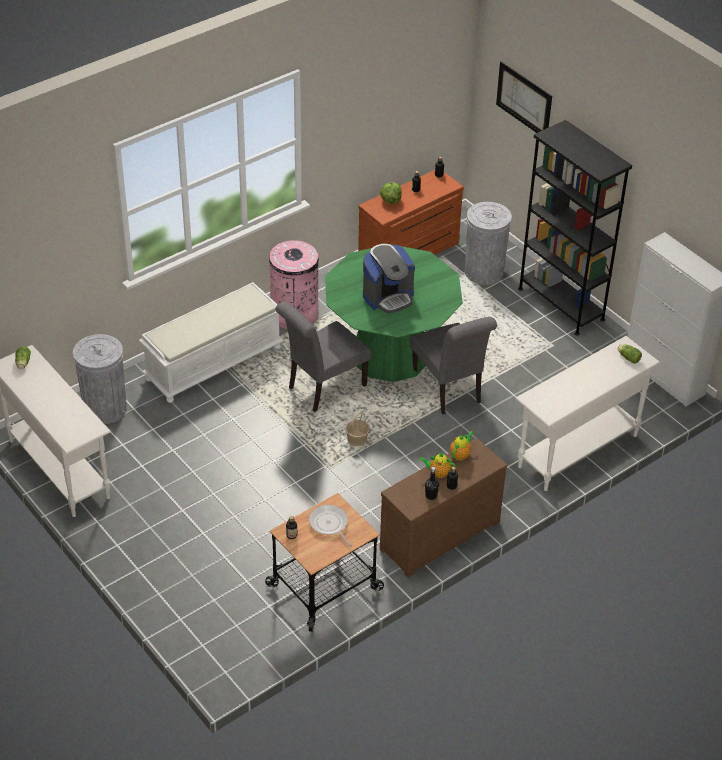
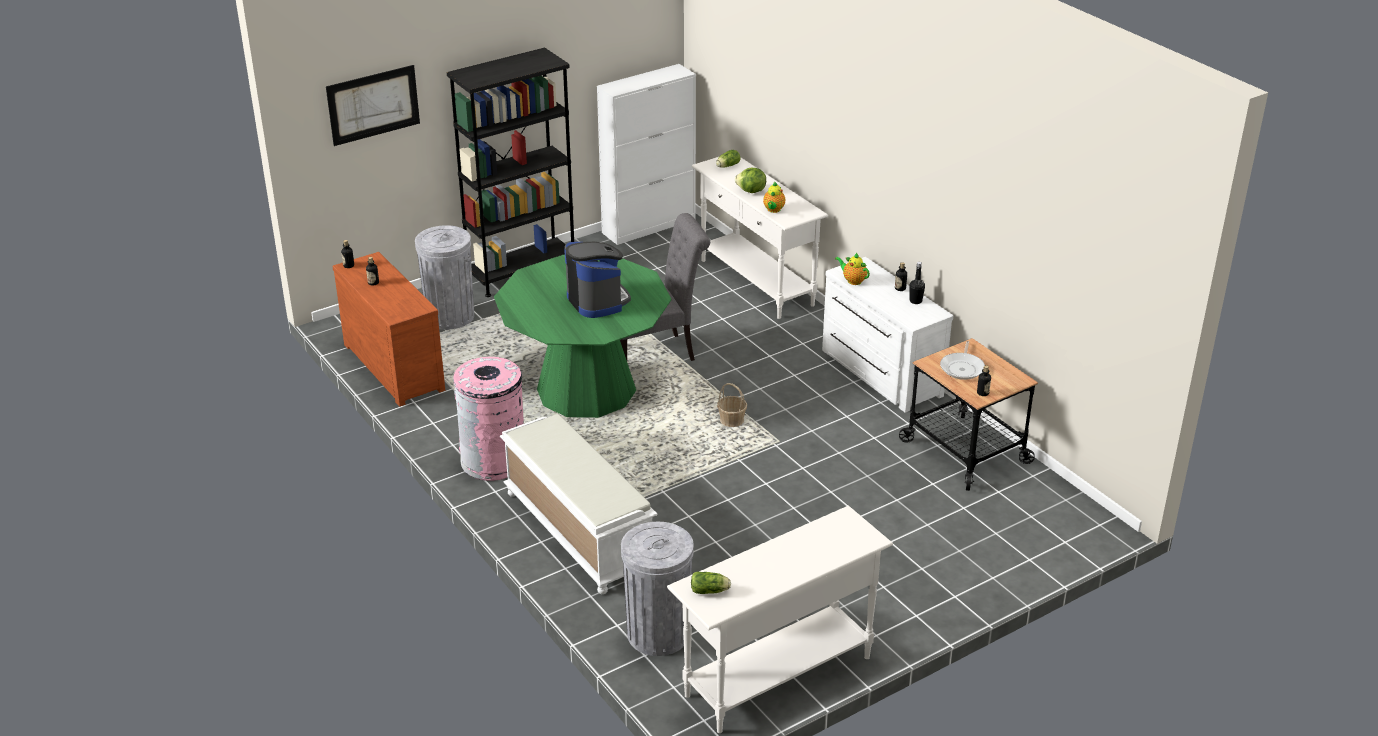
camera: 85 degrees left, 10 degrees down
(322, 388) = (640, 442): grey chair -> none
(329, 524) = (962, 368): frying pan -> frying pan turned 45 degrees counterclockwise
(390, 200) = (389, 301): lettuce -> lettuce (751, 191)
(438, 473) = (881, 295): teapot -> teapot (773, 210)
(438, 533) = (879, 374): brown dresser -> white dresser

